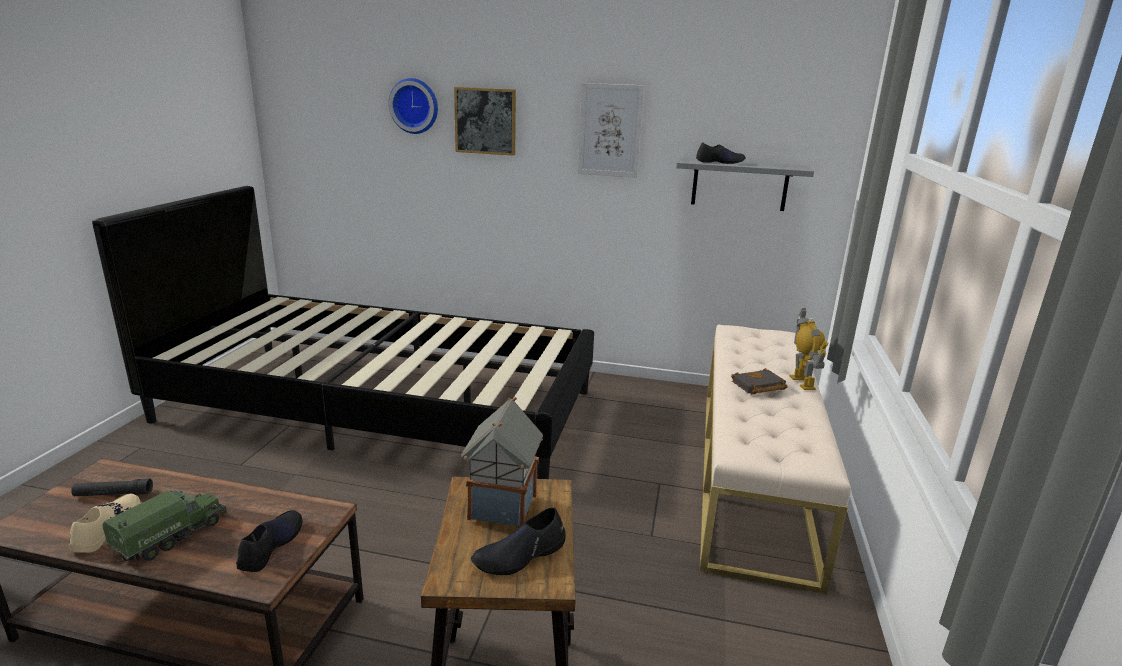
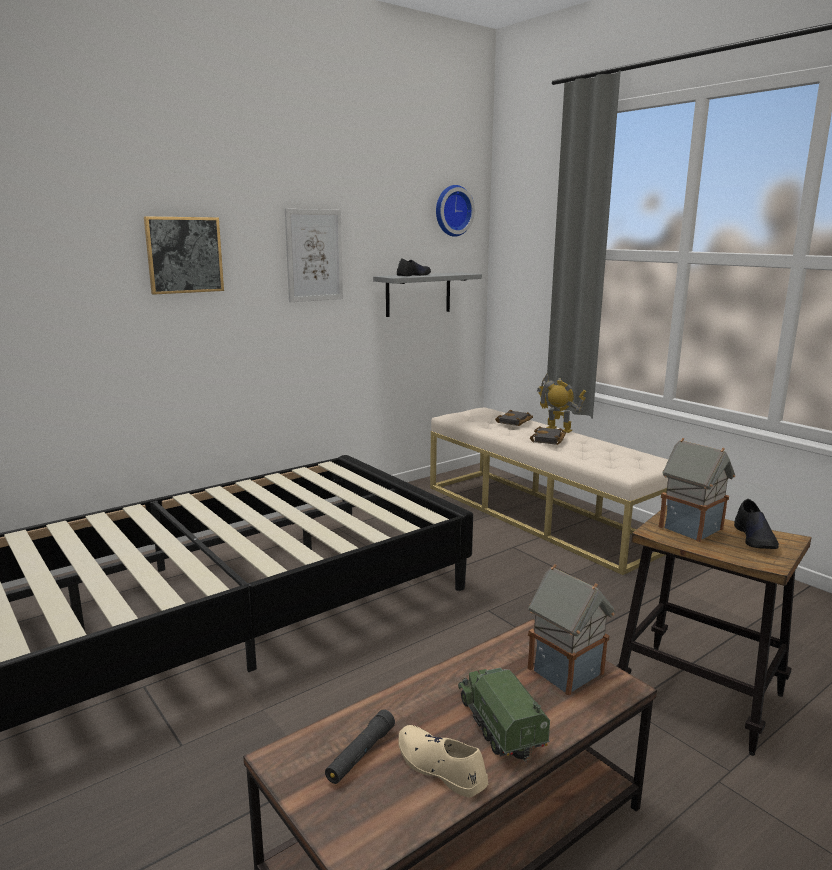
camera: 50 degrees left, 5 degrees down
(271, 546) = (567, 672): black shoe -> toy house
(415, 106) = (88, 242): wall clock -> wall clock (452, 211)
(778, 357) = (514, 422): none -> black book

